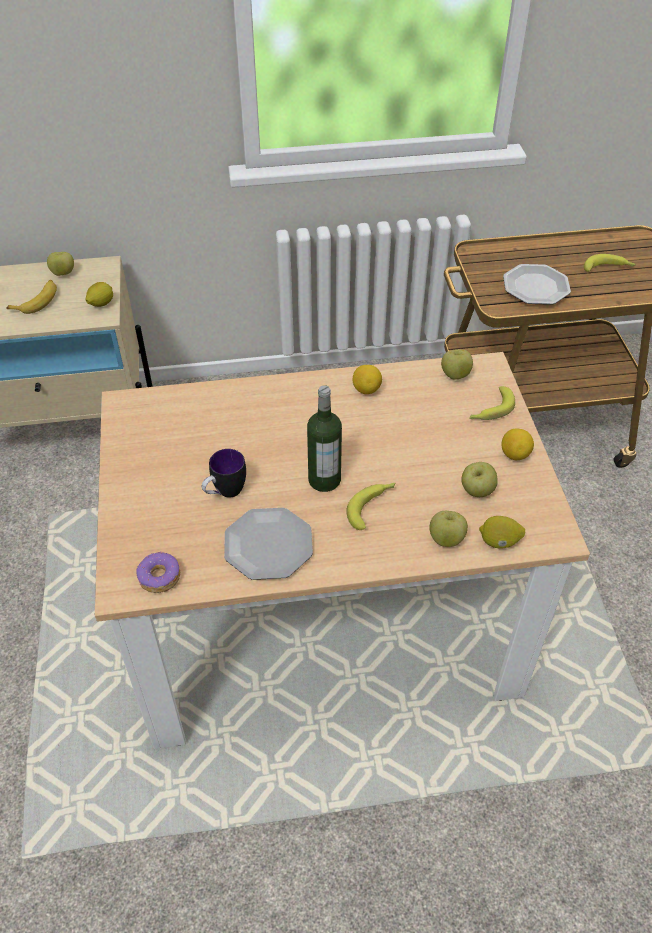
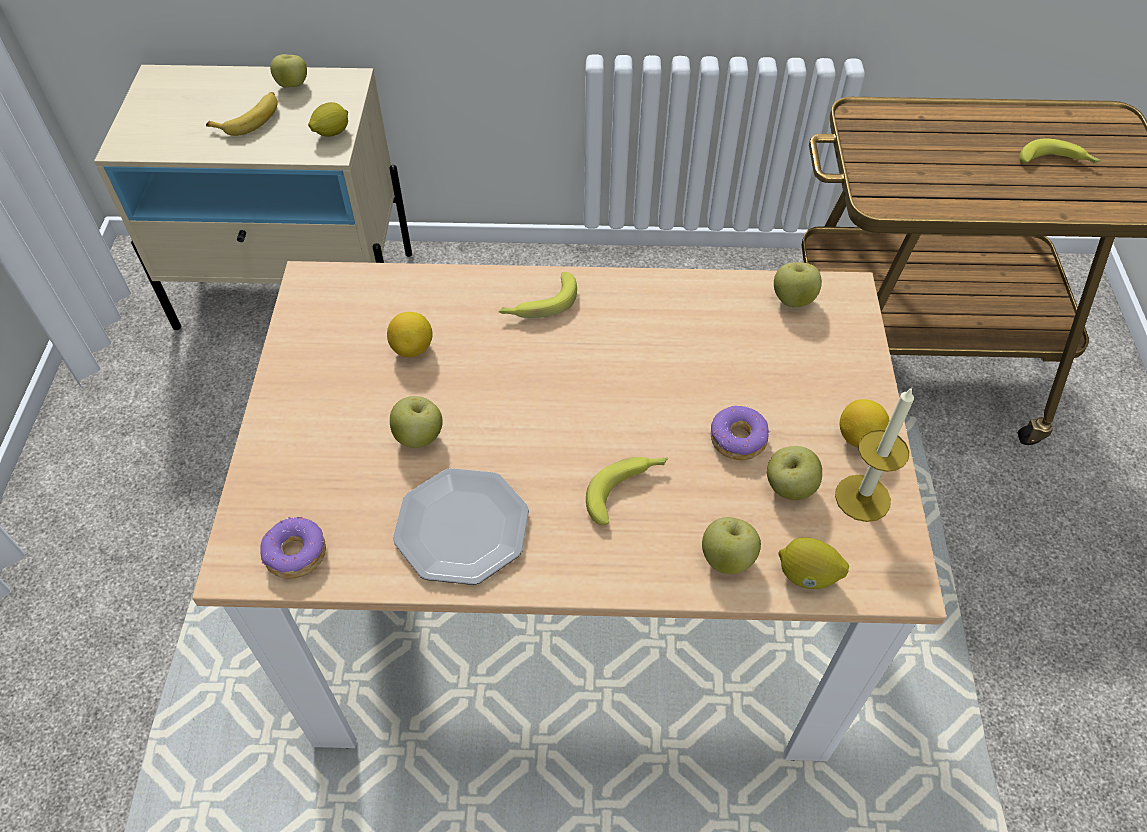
camera: 10 degrees right, 5 degrees up
(225, 493) = (419, 437): mug -> apple
(324, 480) = (566, 437): bottle -> none
(366, 389) = (657, 305): lemon -> lemon (413, 348)
(438, 466) = (738, 440): none -> donut
(490, 410) = (835, 361): banana -> banana (539, 304)
(524, 491) = (862, 498): none -> candle
(536, 287) = (942, 178): plate -> none

